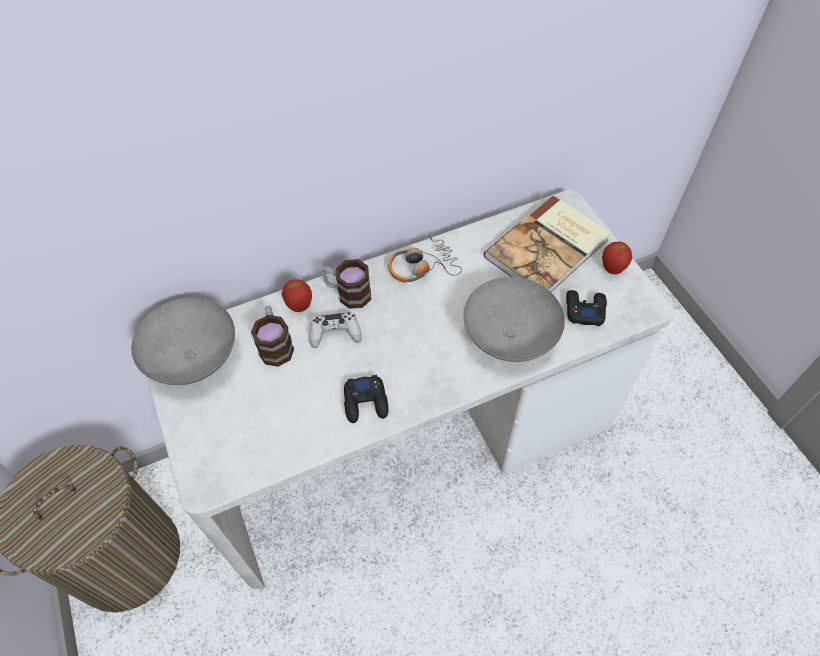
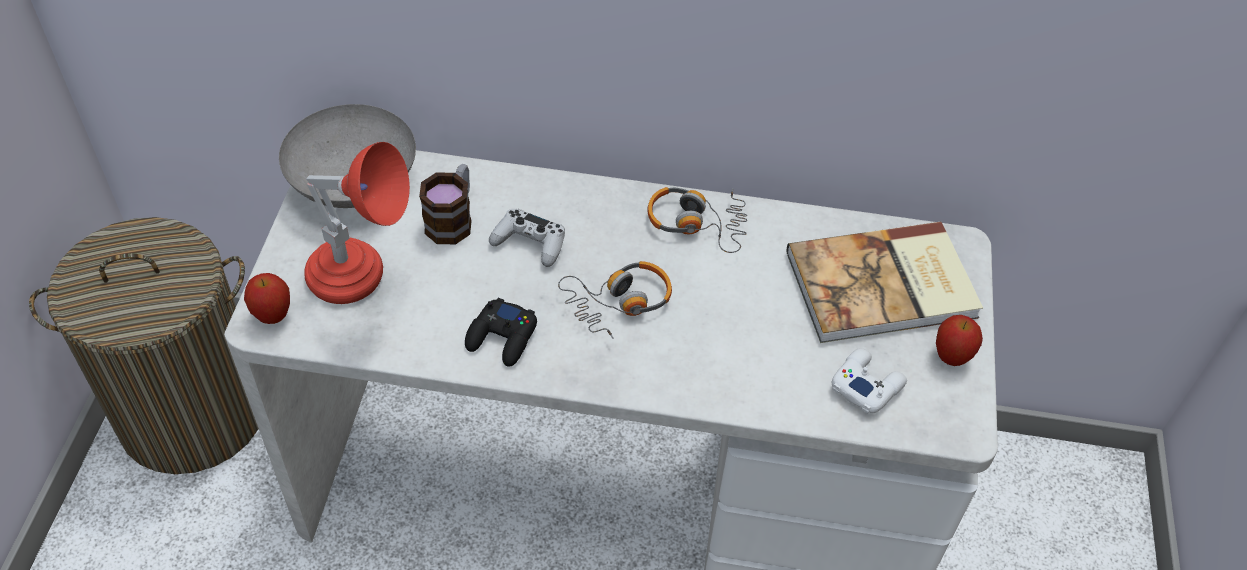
camera: 30 degrees right, 5 degrees down
(252, 420) = (363, 285): none -> red table lamp
(299, 306) = (514, 191): apple -> apple (273, 315)
(348, 293) = (581, 206): mug -> none
(416, 340) = (619, 302): none -> headphones
(511, 337) = (739, 364): grey bowl -> none
(584, 310) = (866, 385): black game controller -> white game controller

